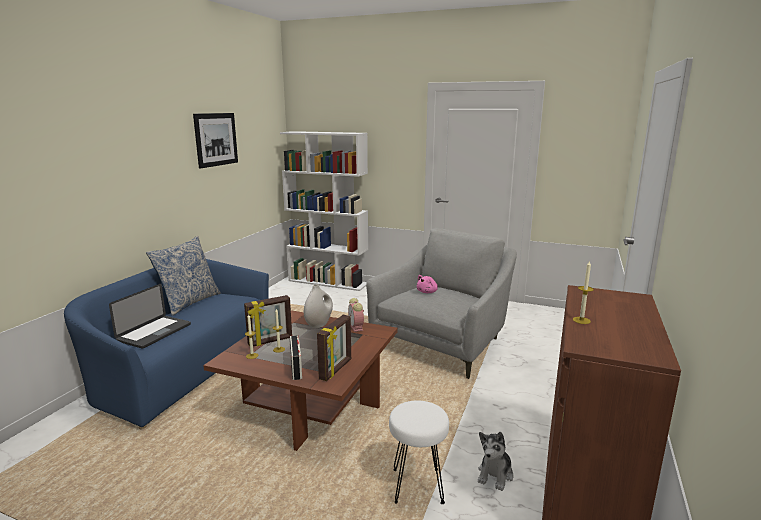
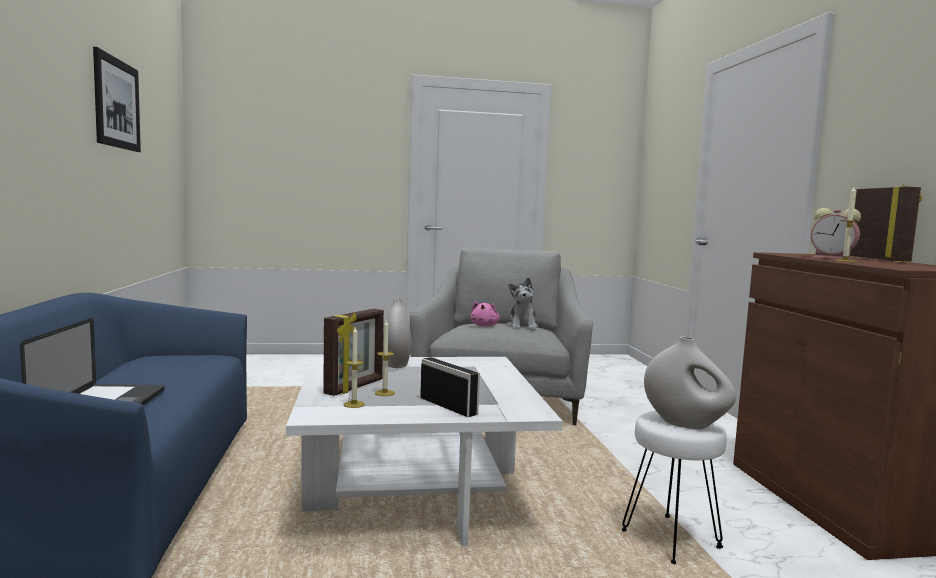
camera: 30 degrees left, 10 degrees down
(189, 302) = (113, 369): pillow -> none
(311, 405) = (416, 491): brown coffee table -> white coffee table
(328, 282) = (261, 359): white bookcase -> none
(336, 369) = (506, 399): picture frame -> picture frame (879, 259)
(356, 327) = (455, 362): alarm clock -> alarm clock (833, 258)
(417, 418) = (685, 424): none -> white vase
(495, 474) = (728, 504): plush toy -> plush toy (522, 327)

